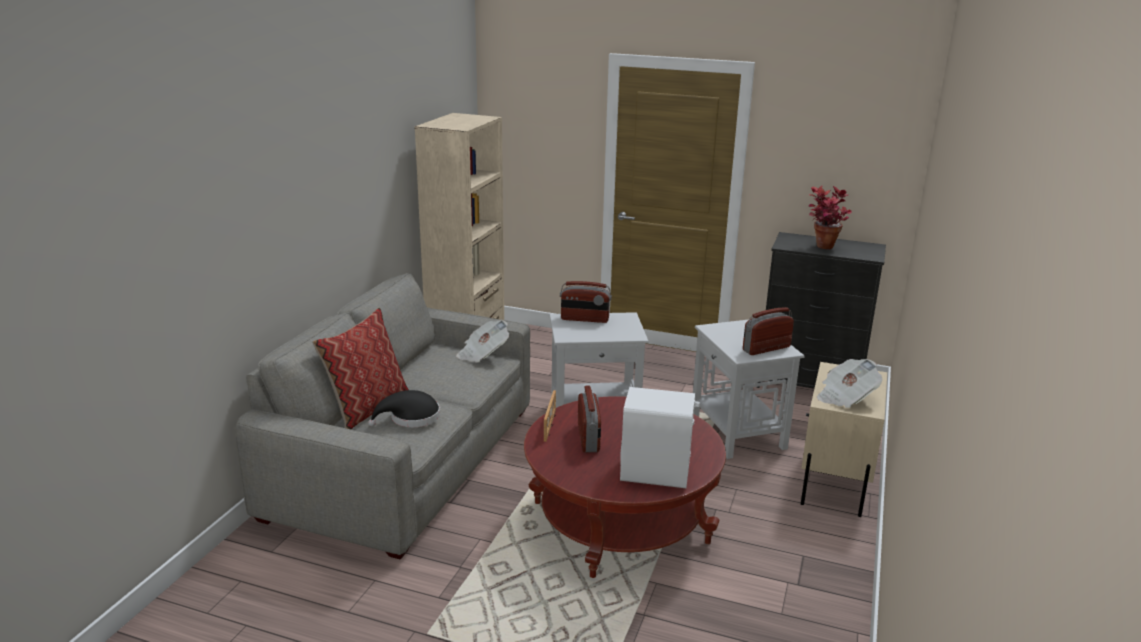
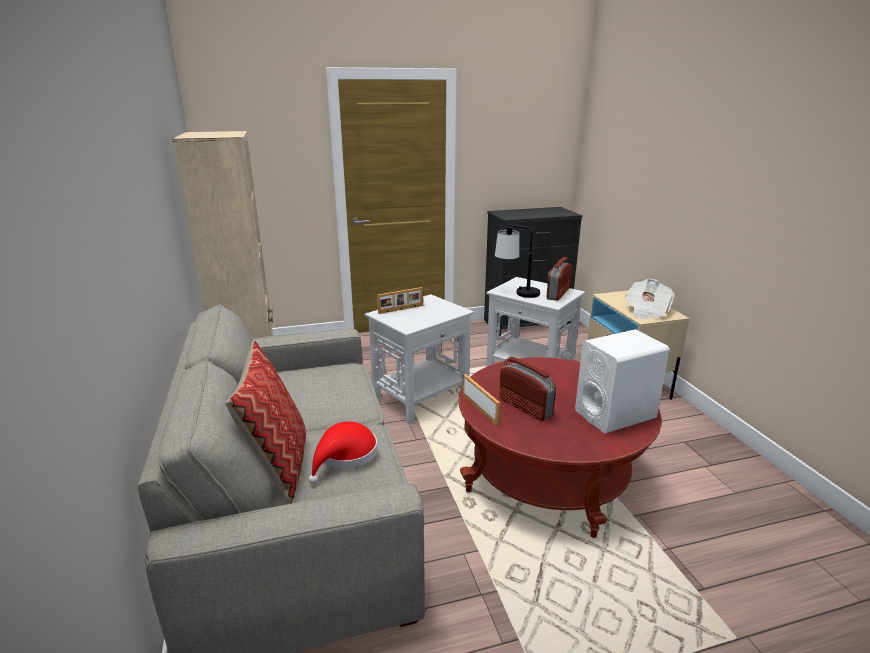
camera: 35 degrees left, 0 degrees up
(411, 418) = (345, 456): black hat -> red hat
(482, 354) = (330, 368): newspaper -> none
(584, 319) = (401, 309): radio -> picture frame
(723, 335) = (516, 293): none -> table lamp
(822, 248) = (534, 215): potted plant -> none

